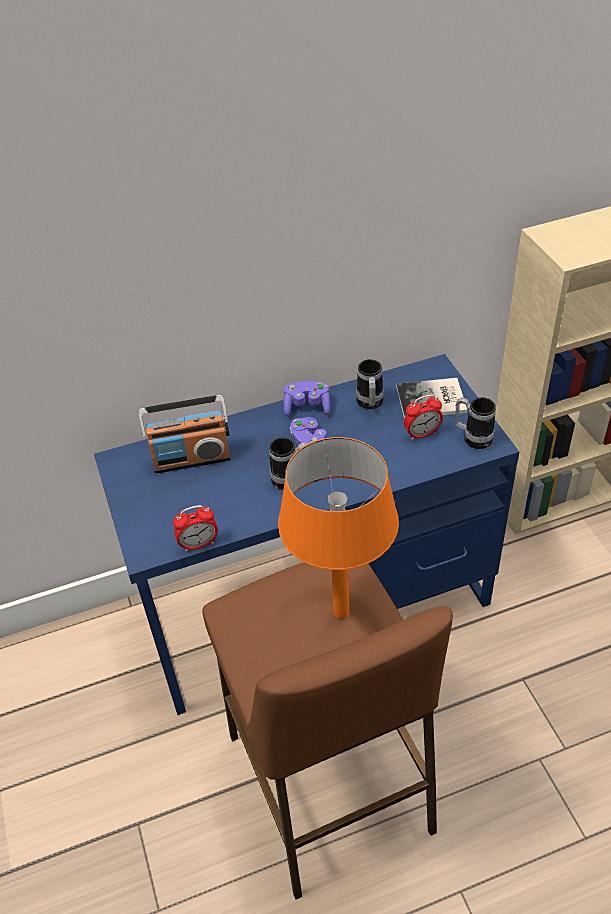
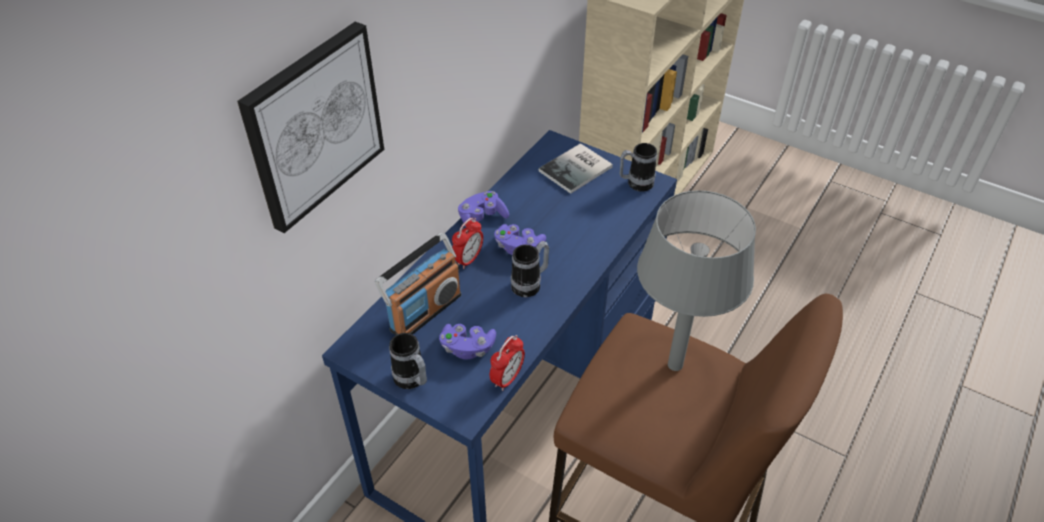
camera: 40 degrees left, 0 degrees up
(103, 254) = (314, 125): none -> picture
(194, 504) = (467, 348): none -> purple game controller
(341, 612) = (675, 365): orange table lamp -> grey table lamp
(370, 404) = (532, 194): mug -> mug (412, 381)
(422, 434) = (596, 198): alarm clock -> alarm clock (468, 259)

